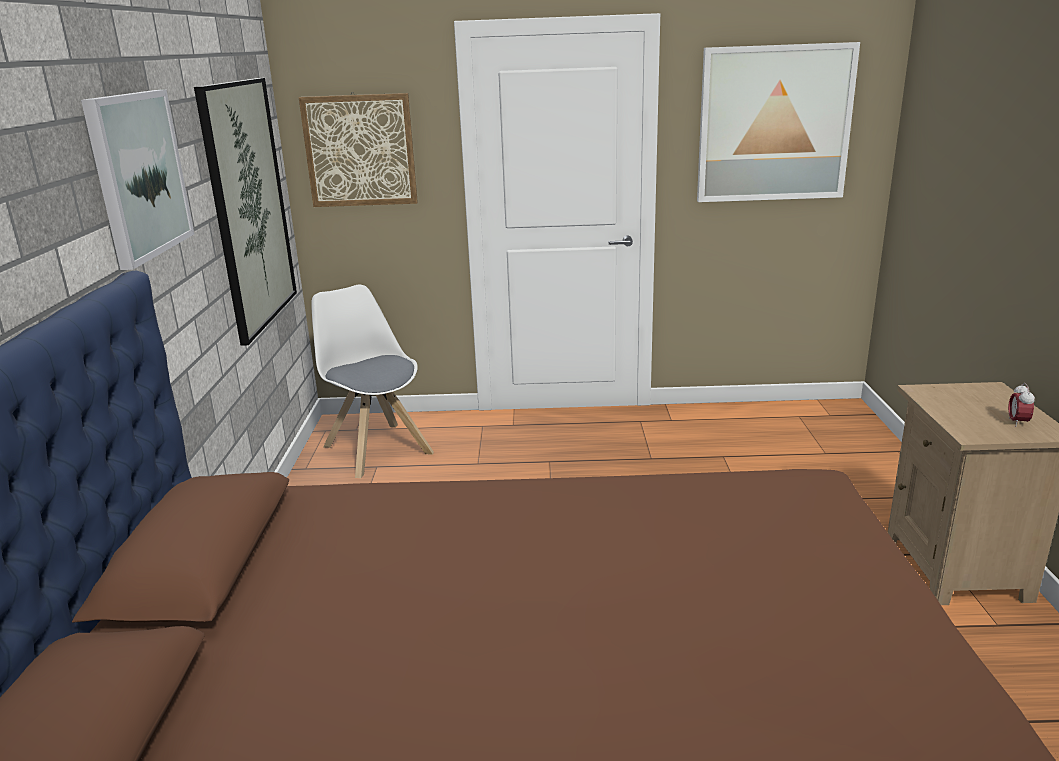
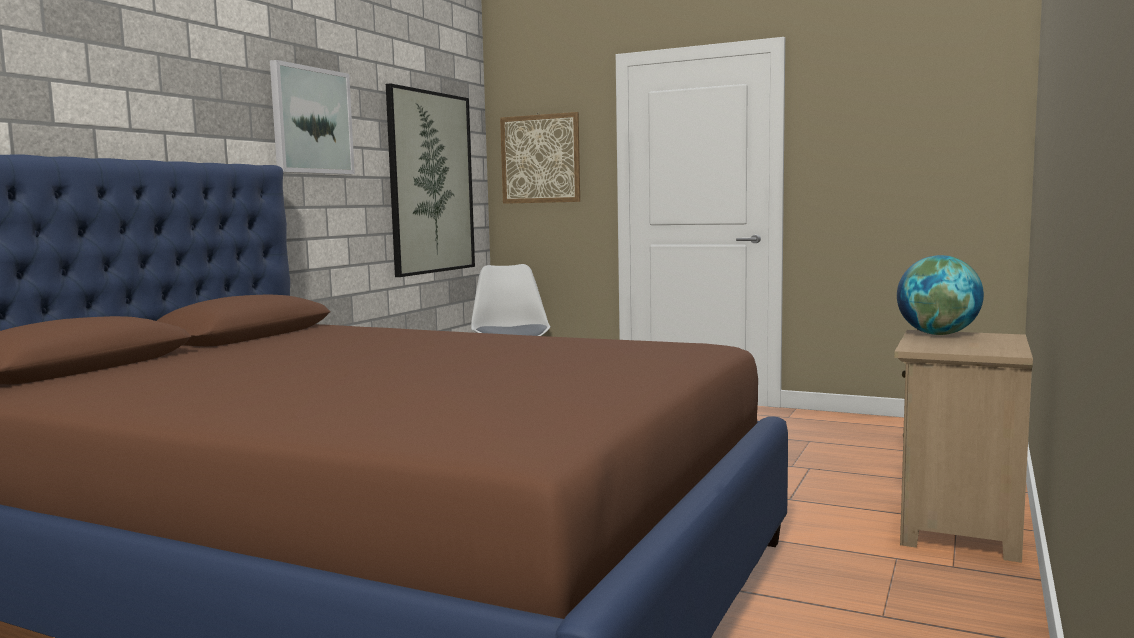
camera: 25 degrees right, 15 degrees down
(774, 124) = (897, 130): picture -> none
(939, 394) = (938, 334): none -> globe
(1017, 423) = (983, 347): alarm clock -> none

